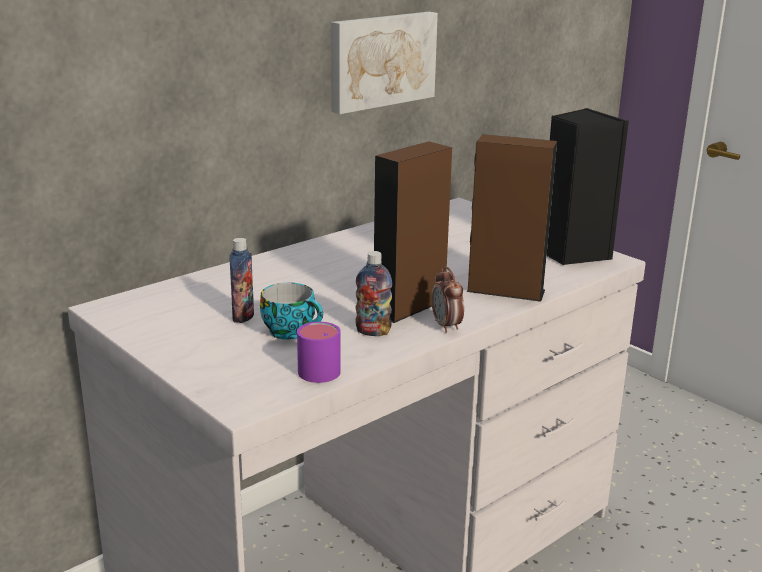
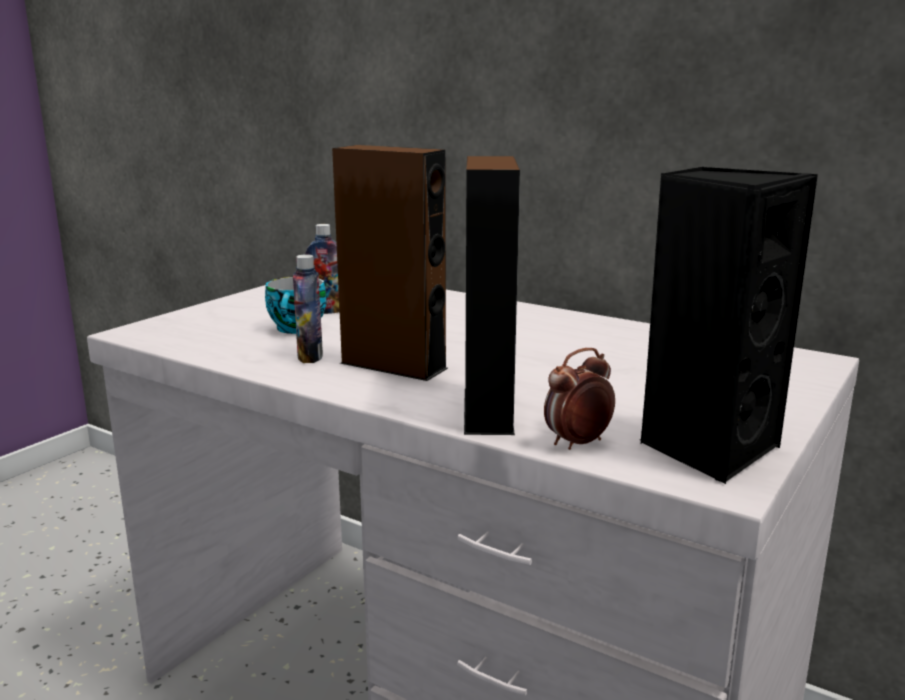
camera: 75 degrees right, 5 degrees down
(315, 367) = (214, 345): purple mug -> none
(381, 60) = (720, 93): picture -> none
(446, 326) = (341, 387): alarm clock -> alarm clock (577, 443)

